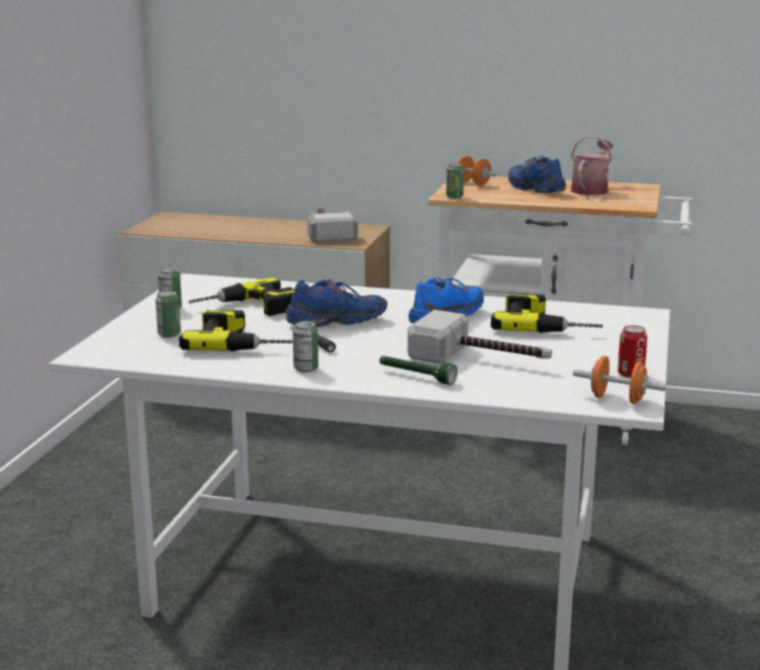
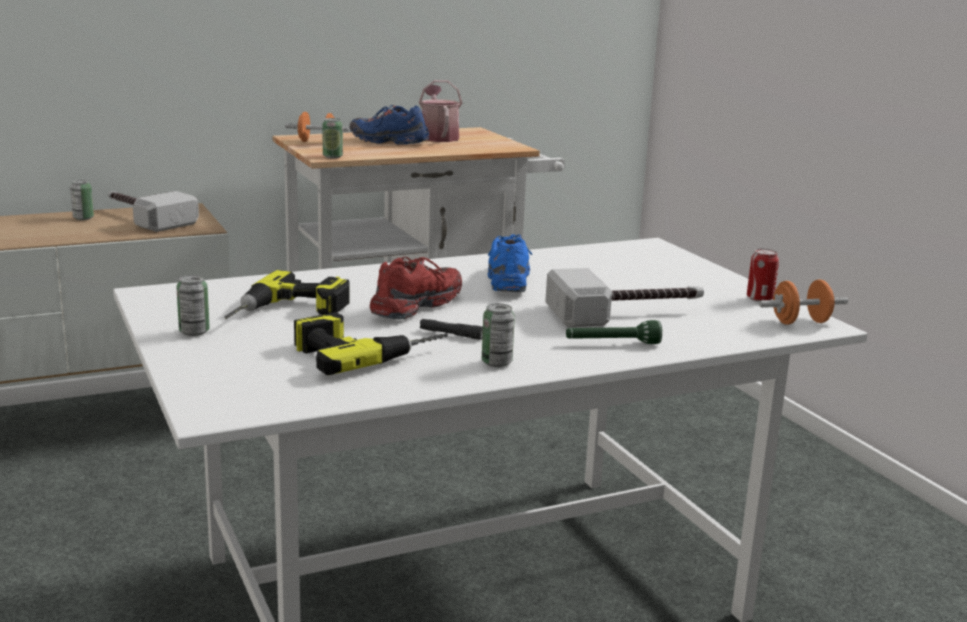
camera: 40 degrees left, 0 degrees up
(169, 334) = (262, 362): can -> can (83, 218)
(336, 322) = (416, 307): blue shoe -> red shoe
(547, 324) = (602, 269): power drill -> none

